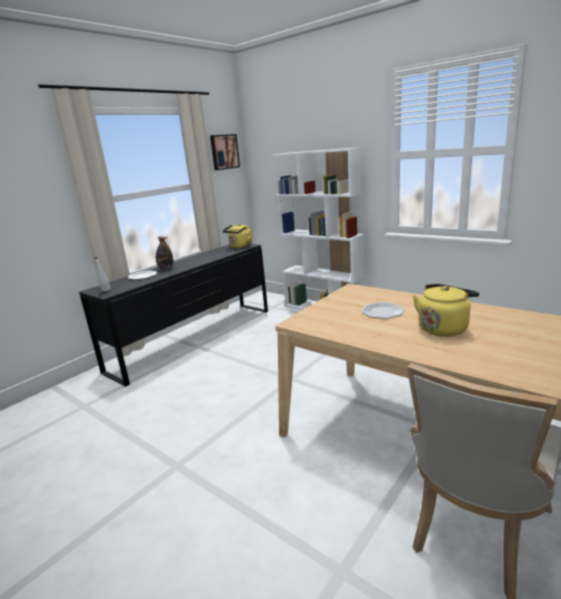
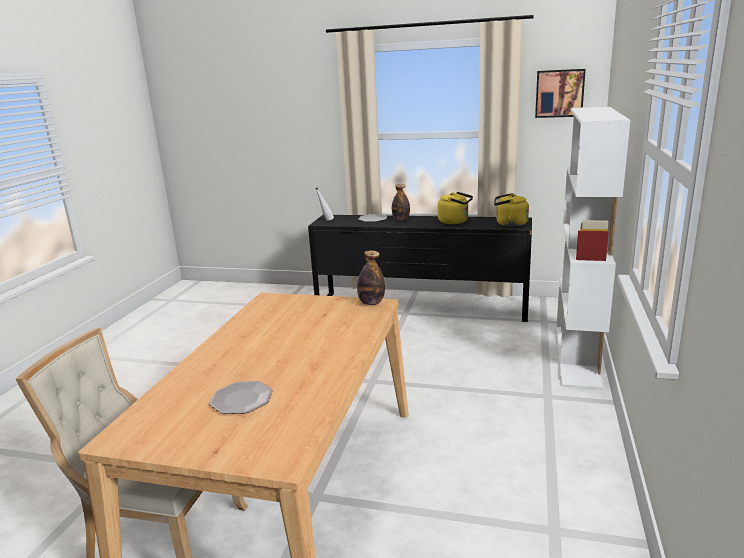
camera: 65 degrees right, 0 degrees up
(348, 290) = (371, 303): none -> bottle
(382, 311) = (307, 329): plate -> plate (242, 399)
(443, 328) = (264, 364): yellow kettle -> yellow kettle (455, 221)

